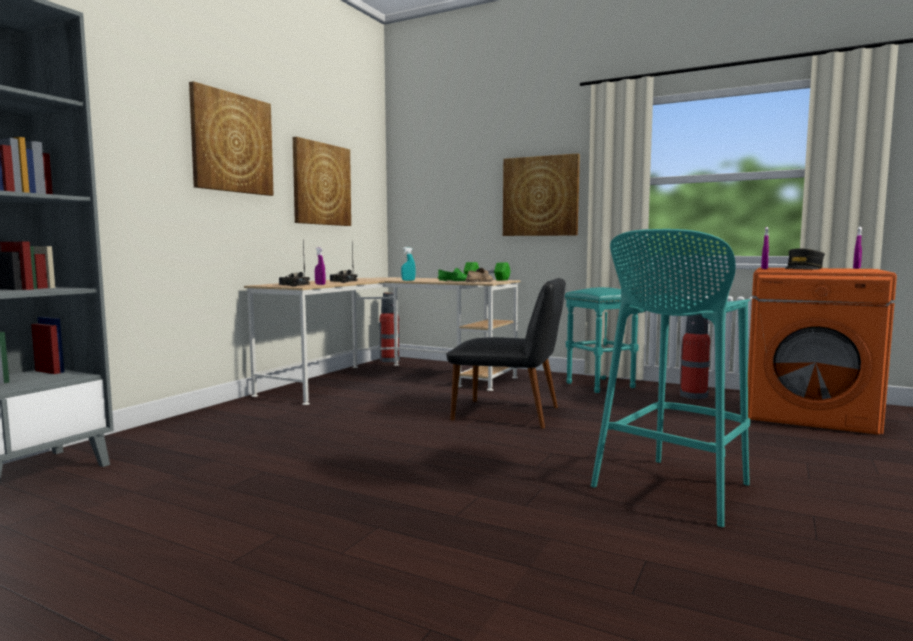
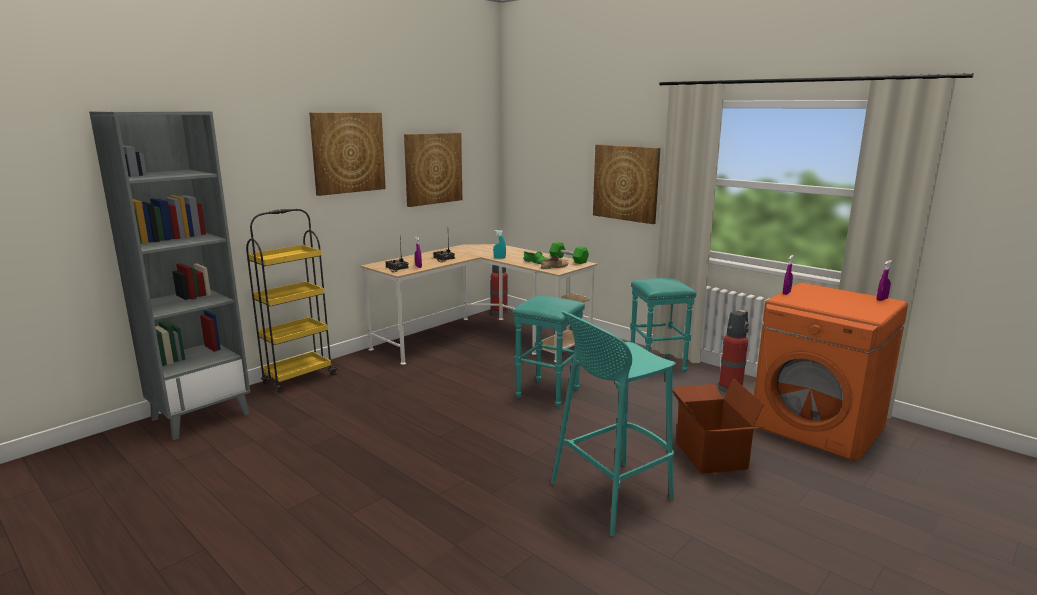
camera: 15 degrees right, 10 degrees up
(169, 427) = (299, 379): none -> yellow cart
(506, 413) = (548, 393): black chair -> turquoise stool
(738, 445) = (709, 455): none -> cardboard box
(803, 269) = (821, 298): grey cap -> none

